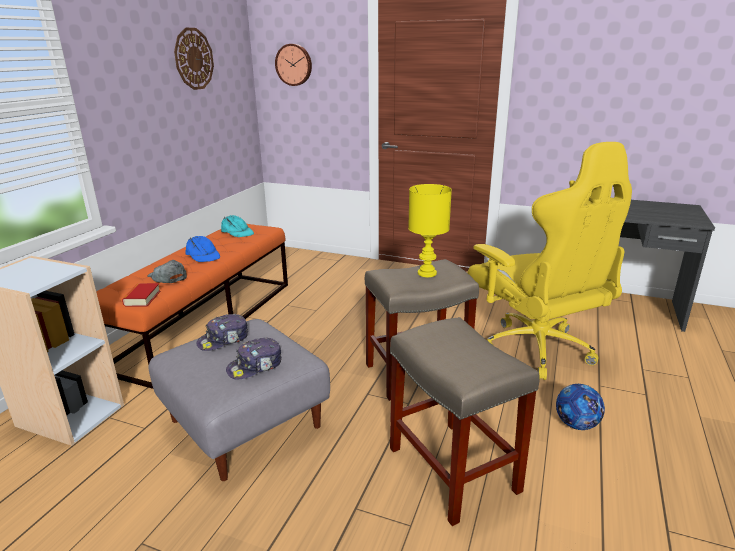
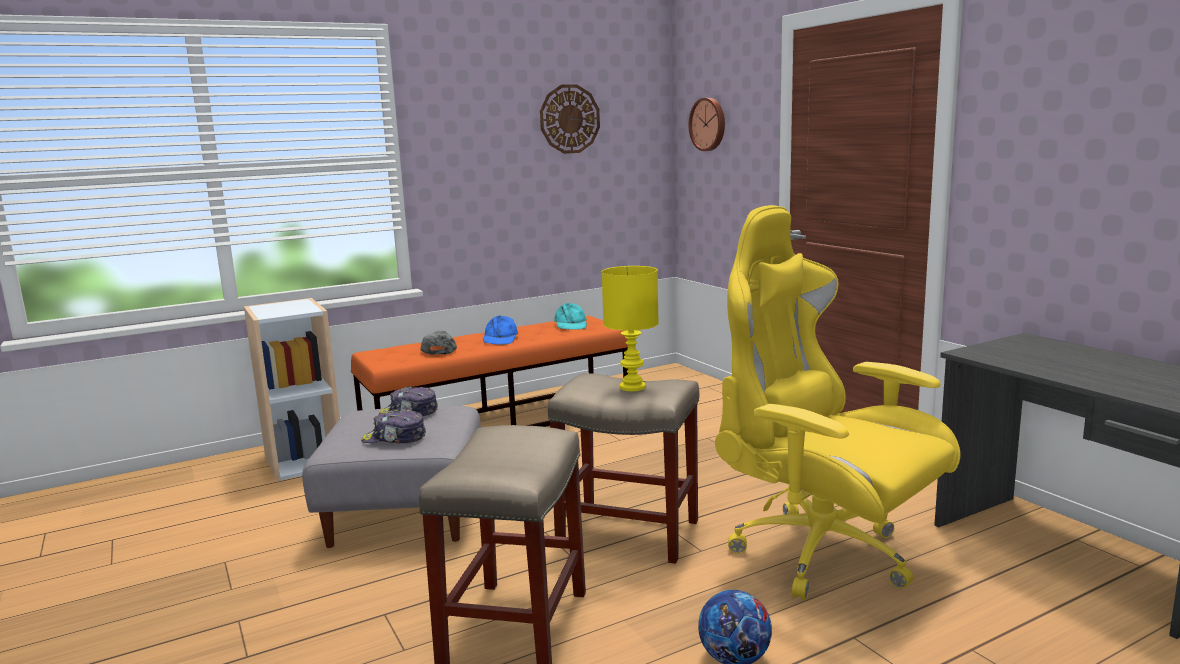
camera: 40 degrees right, 10 degrees down
(142, 298) = (391, 361): book -> none
(531, 346) = (832, 559): yellow office chair -> yellow office chair turned 120 degrees clockwise

